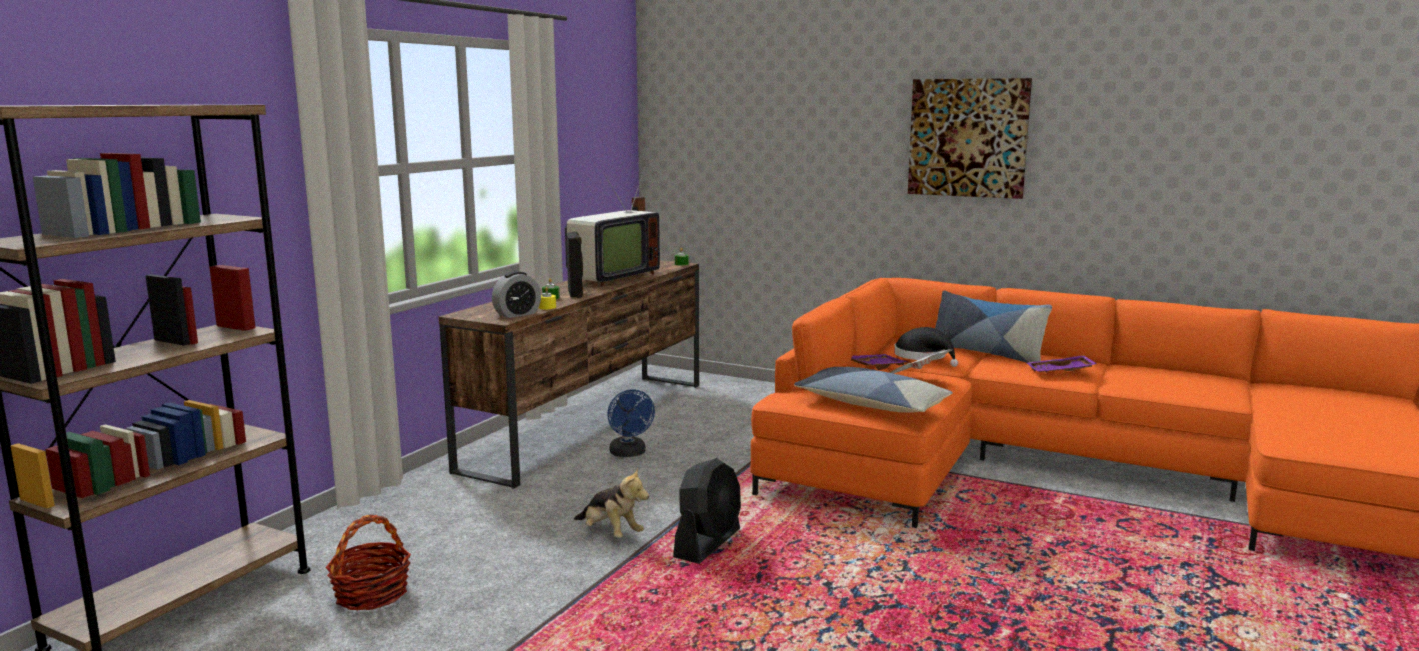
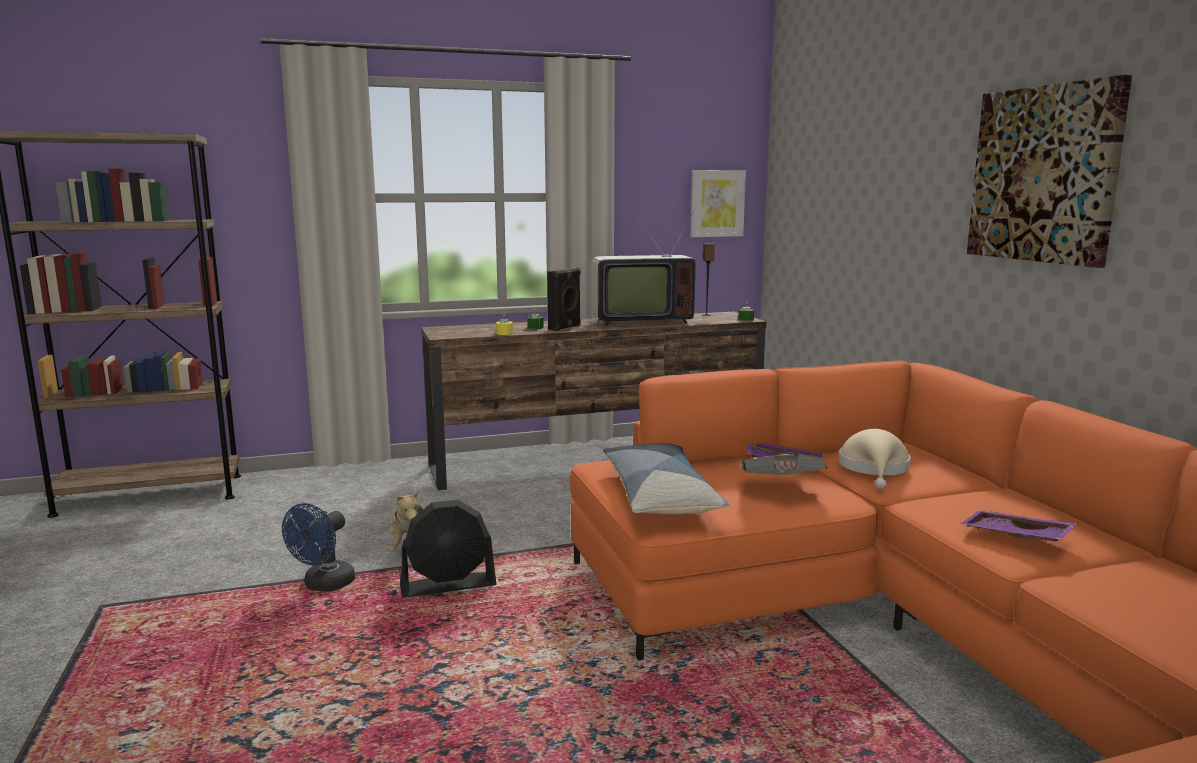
camera: 45 degrees right, 0 degrees up
(371, 594) = (219, 525): basket -> none
(517, 314) = (466, 334): alarm clock -> none
(612, 157) = (717, 203): none -> picture
(629, 454) = (568, 493): blue fan -> blue fan (324, 585)
(923, 357) = (874, 469): black hat -> beige hat
(986, 353) = (976, 487): pillow -> none

